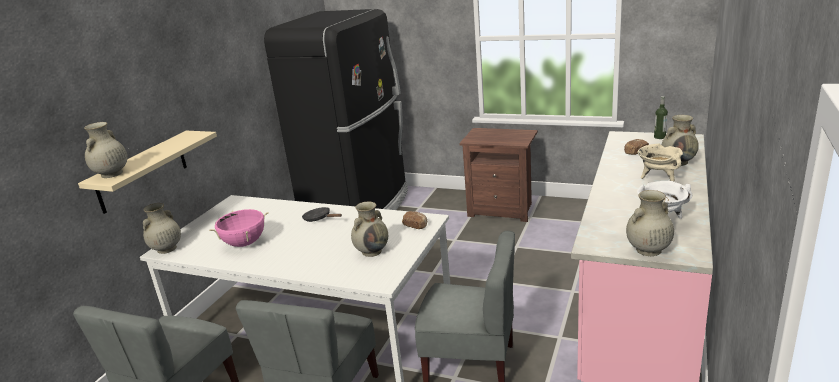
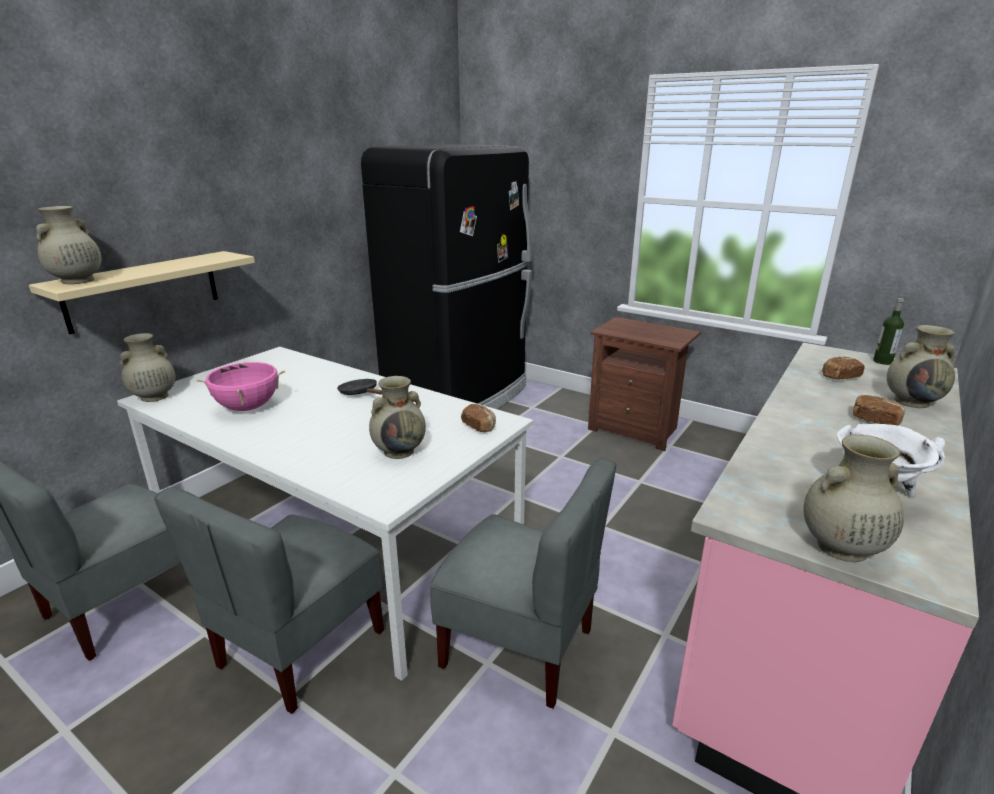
camera: 10 degrees right, 0 degrees up
(658, 178) = (875, 420): beige cooking pot -> bread

